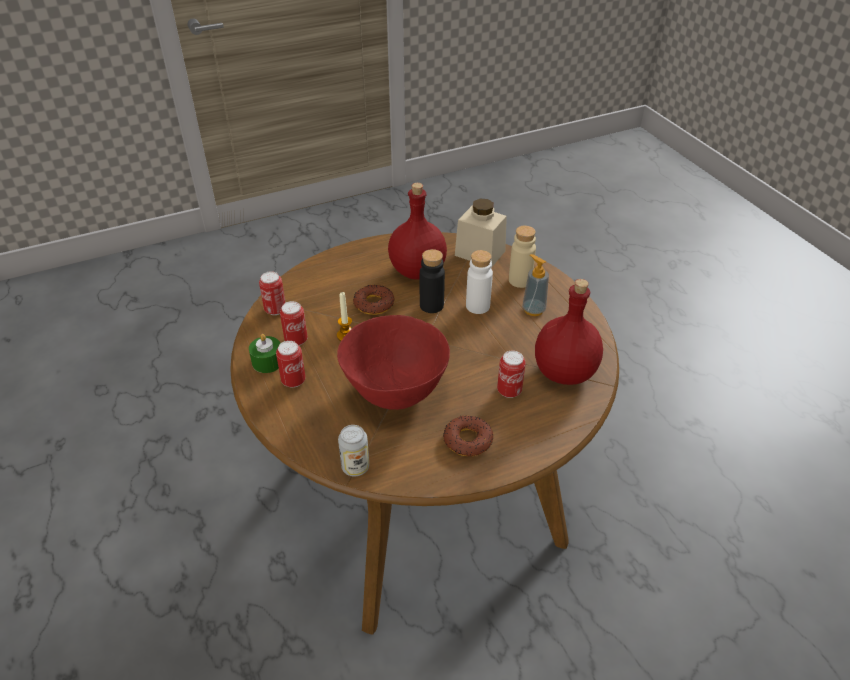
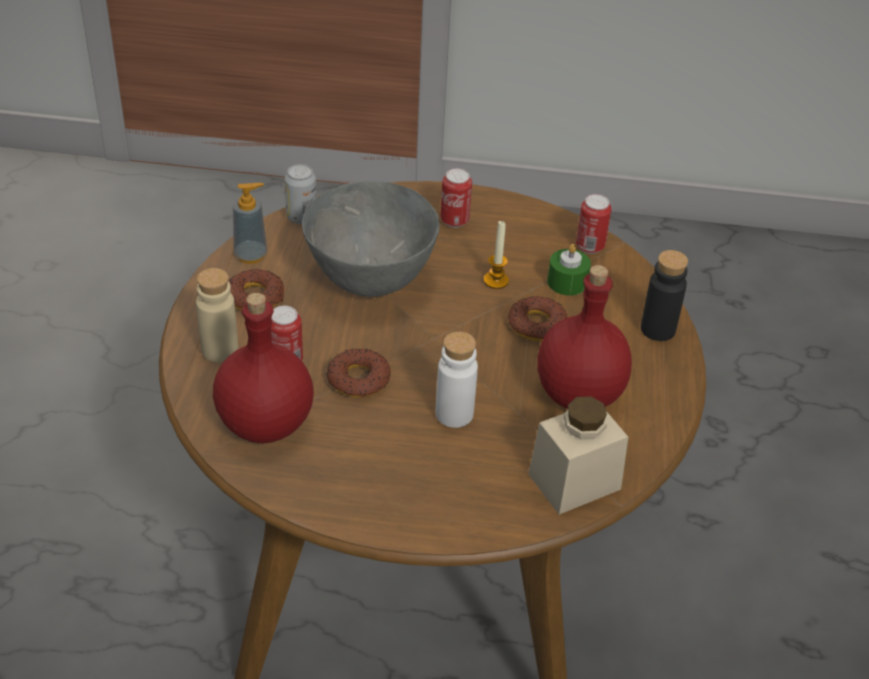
camera: 120 degrees right, 0 degrees up
(267, 361) = (500, 214): green candle -> green candle (567, 282)
(296, 340) = (519, 243): can -> none
(395, 391) = (371, 279): red bowl -> grey bowl
(431, 305) = (492, 372): black bottle -> black bottle (658, 329)
(490, 353) = (358, 379): none -> donut
(520, 280) = (473, 488): beige bottle -> beige bottle (219, 349)
(533, 309) = (399, 465): soap dispenser -> soap dispenser (251, 255)

